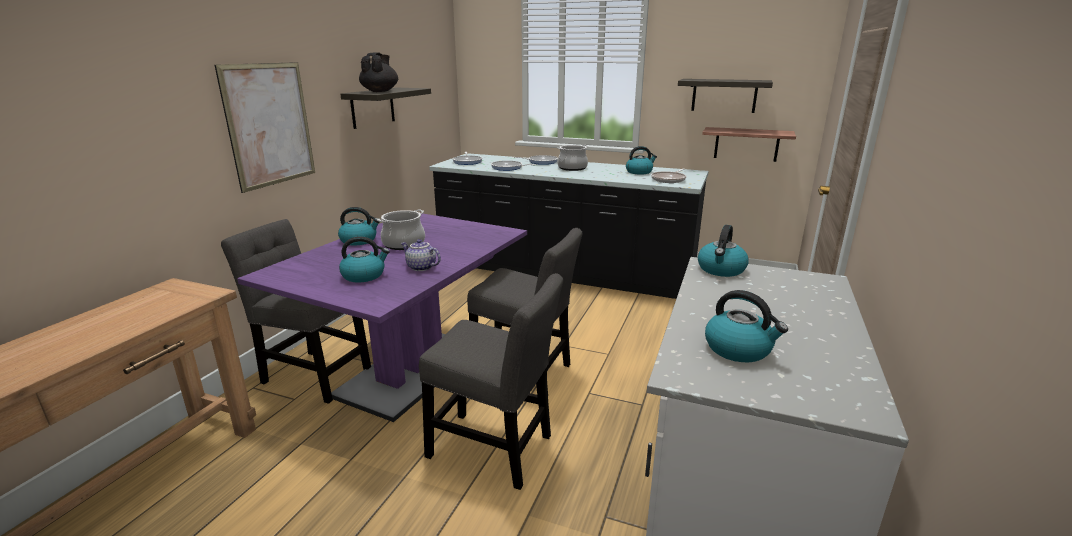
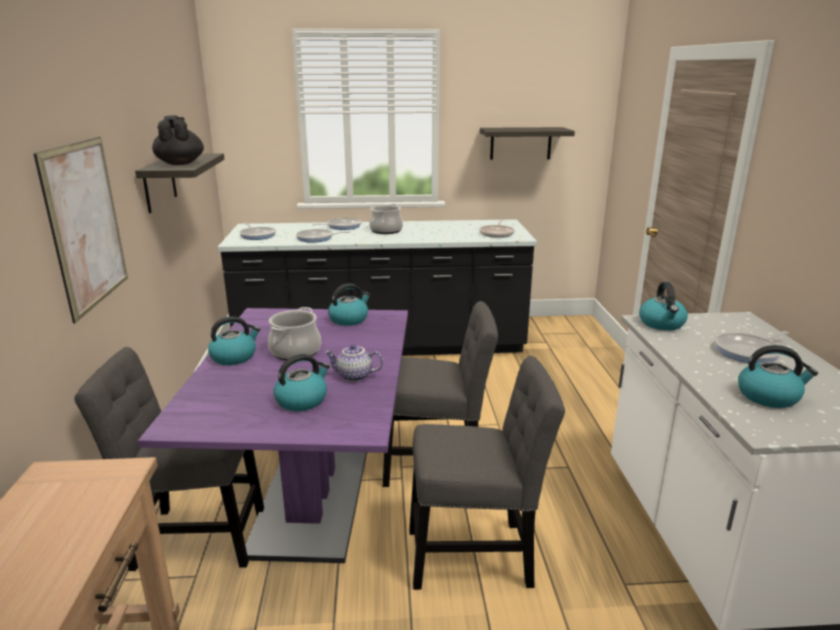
camera: 25 degrees left, 0 degrees up
(639, 172) = (458, 228): kettle -> kettle (349, 319)
(746, 144) = (544, 189): shelf -> none
(782, 308) = (749, 351): none -> frying pan

